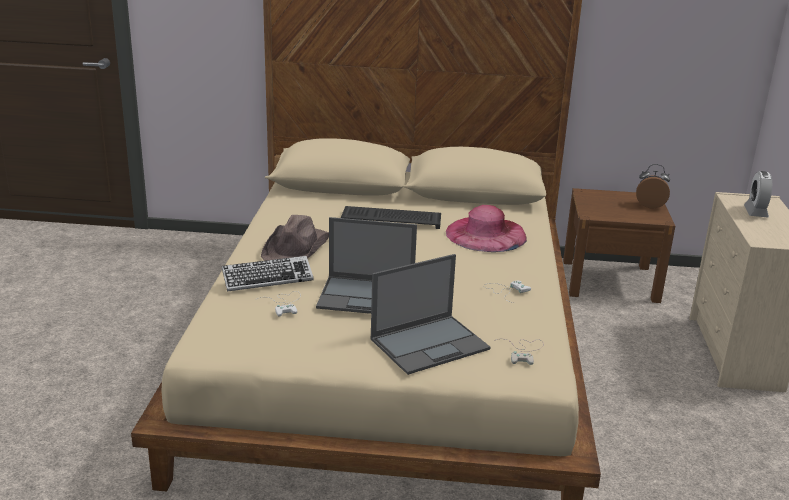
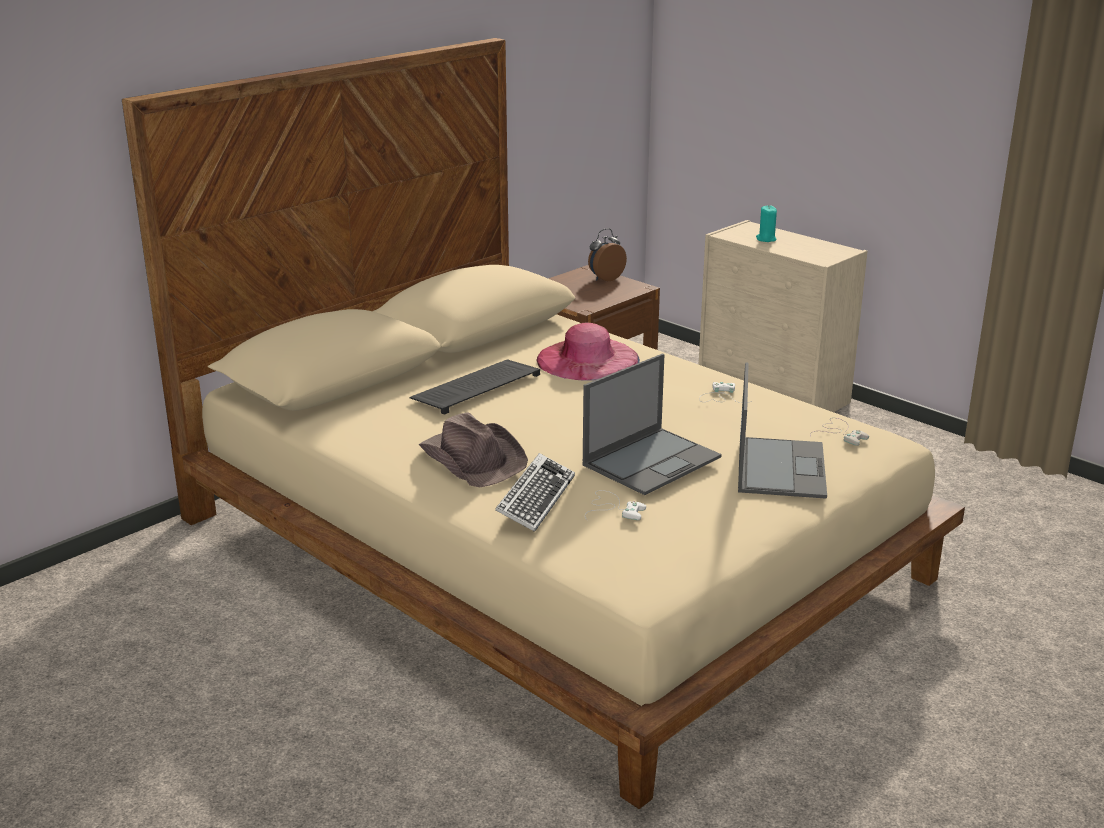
camera: 50 degrees left, 0 degrees up
(755, 212) = (766, 239): alarm clock -> turquoise candle

